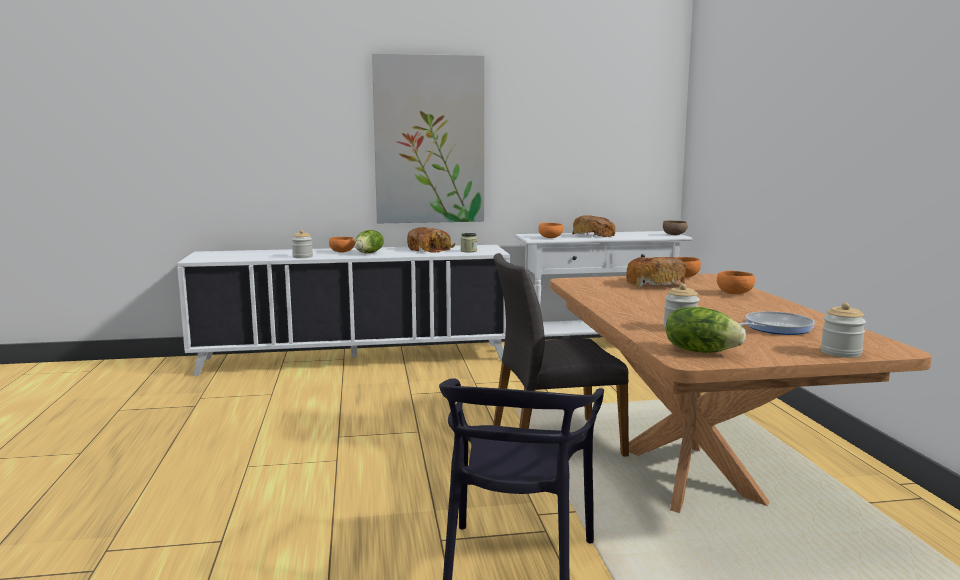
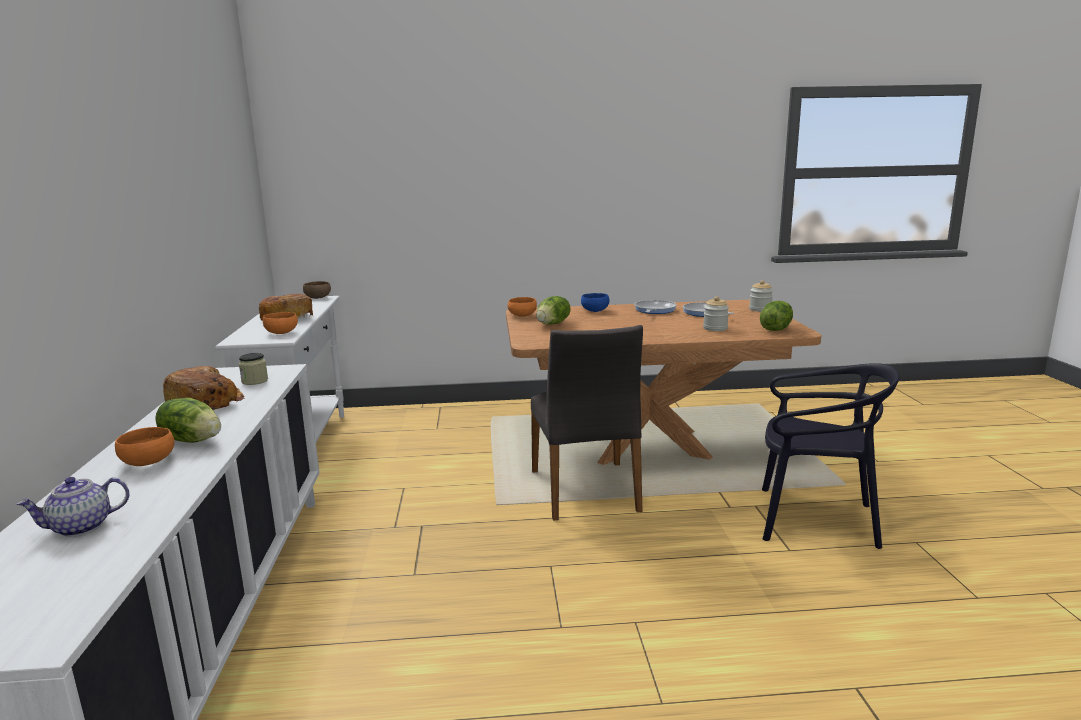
camera: 85 degrees left, 5 degrees up
(277, 253) = (80, 527): none -> teapot
(302, 257) = (168, 494): jar -> none
(429, 140) = (120, 221): picture -> none
(654, 284) = (553, 324): bread -> lettuce
(734, 293) = (594, 311): orange bowl -> blue bowl
(764, 310) = (654, 310): none -> frying pan

